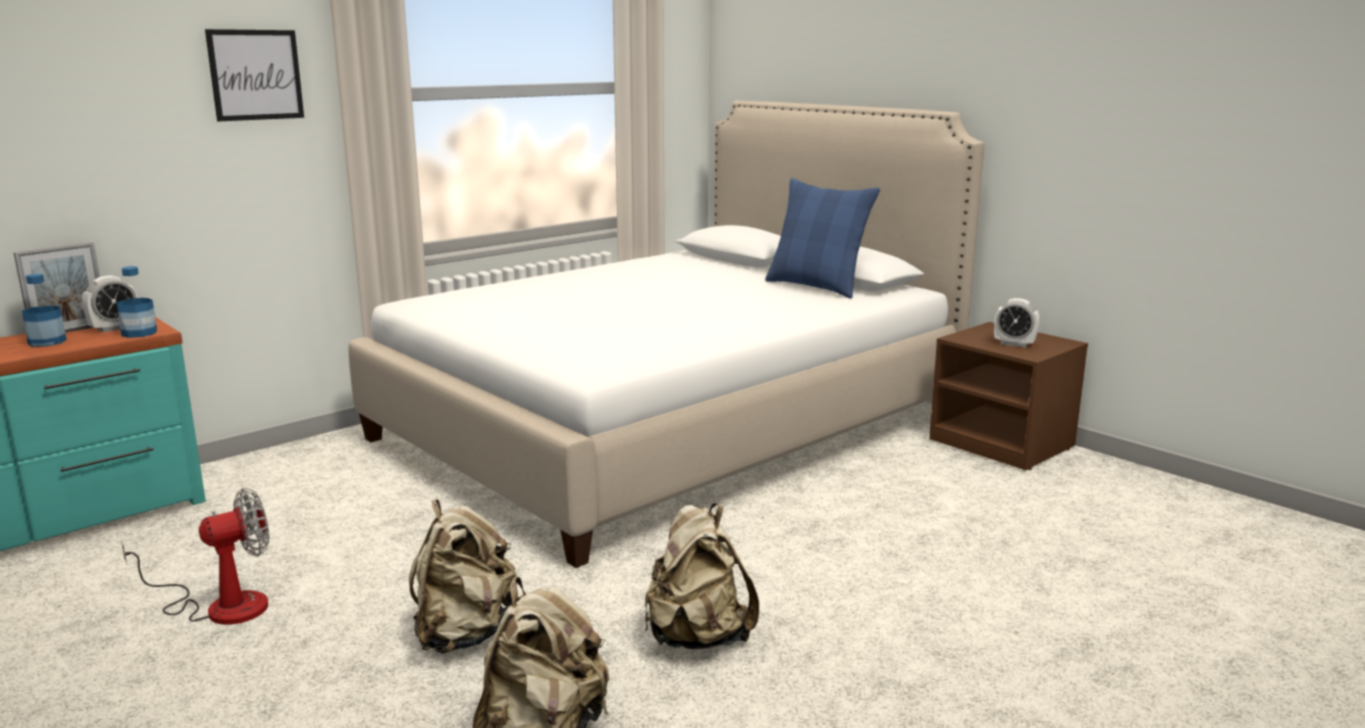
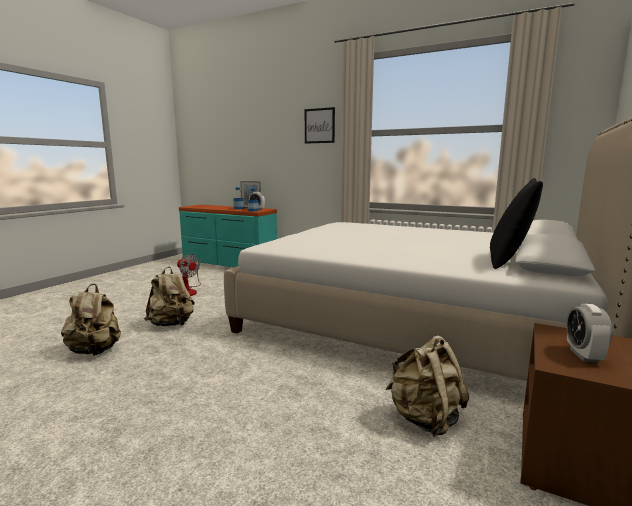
camera: 70 degrees right, 5 degrees down
(697, 637) = (170, 368): beige backpack -> beige backpack (425, 419)
(816, 287) = (509, 260): blue pillow -> black pillow

